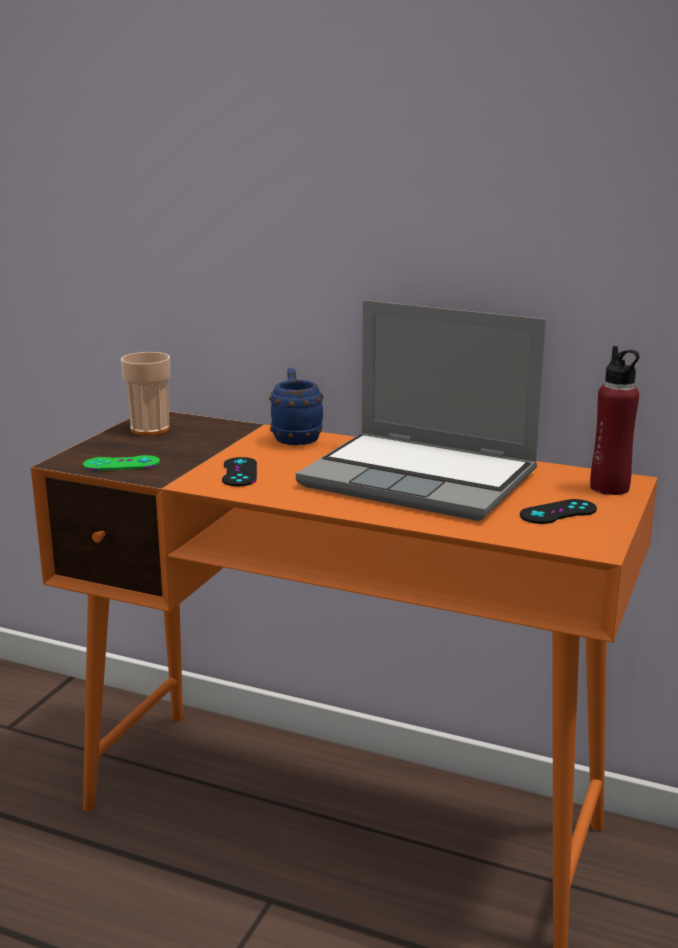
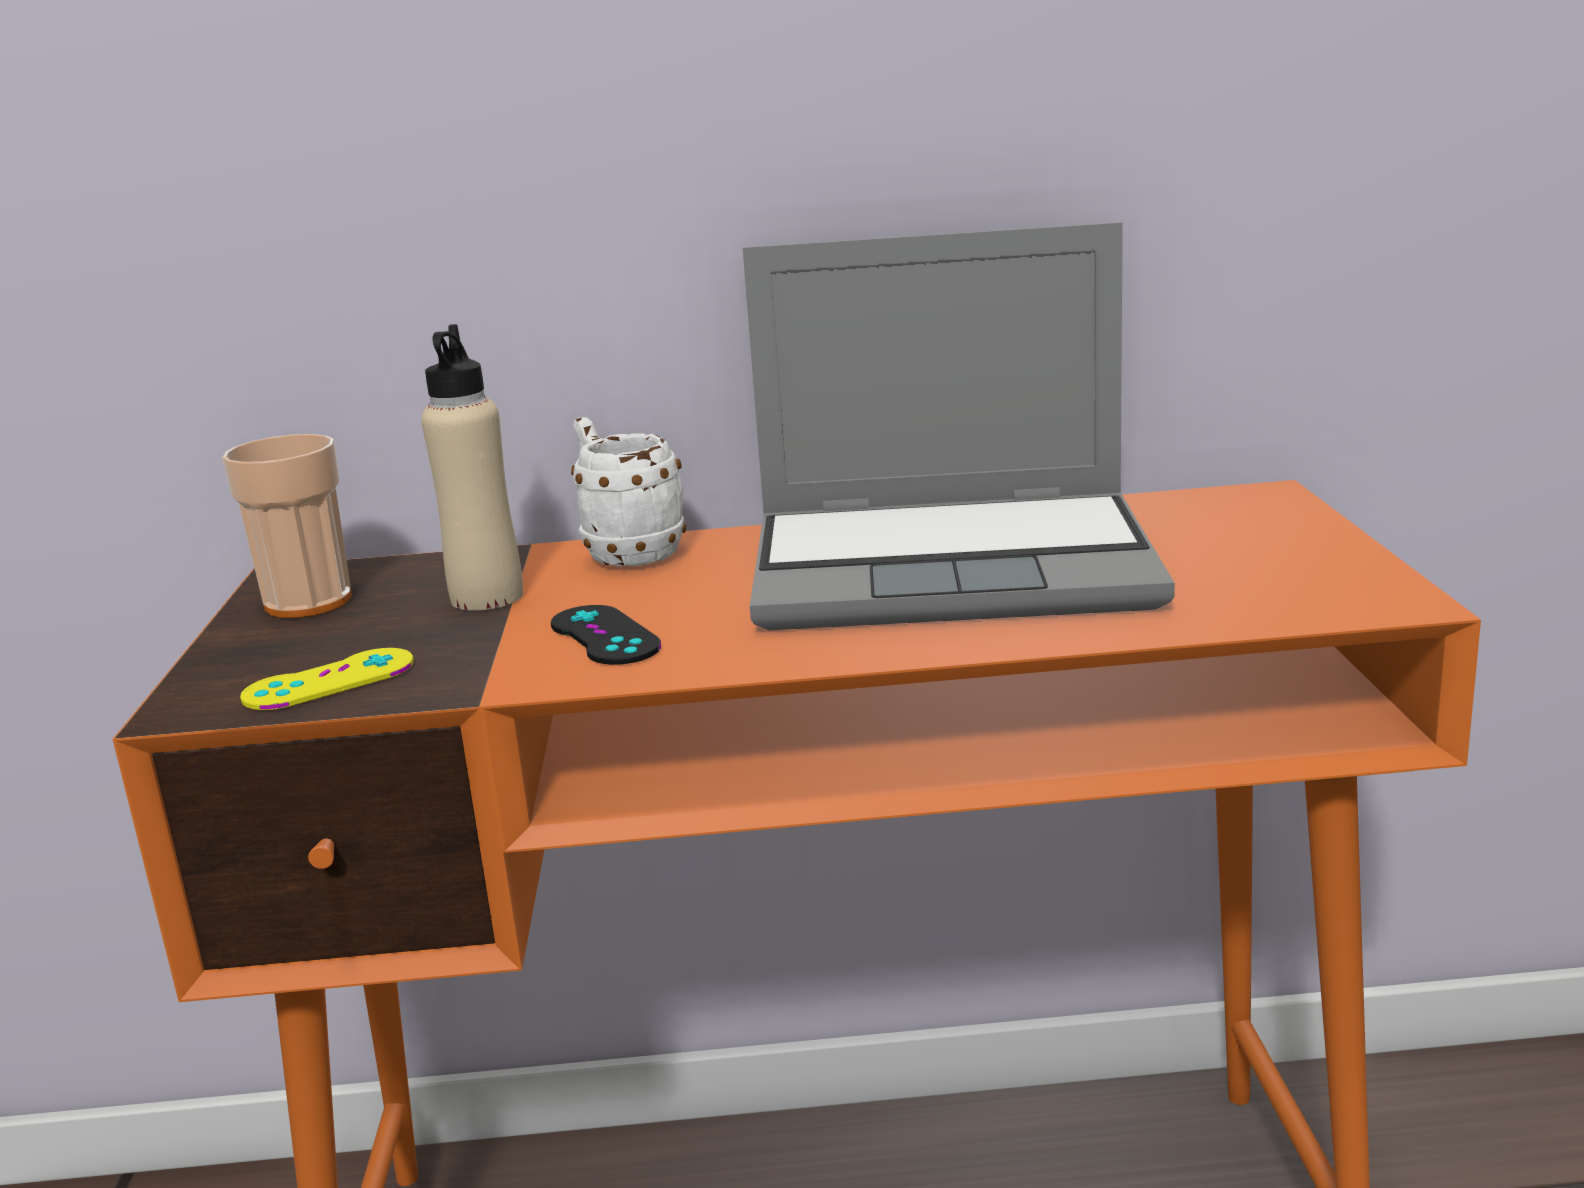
camera: 25 degrees left, 0 degrees up
(121, 464) = (329, 680): green game controller -> yellow game controller
(216, 444) = (487, 597): none -> beige bottle
(295, 437) = (626, 552): blue mug -> white mug
(558, 512) = (1251, 564): black game controller -> none
(609, 488) = (1260, 510): red bottle -> none

